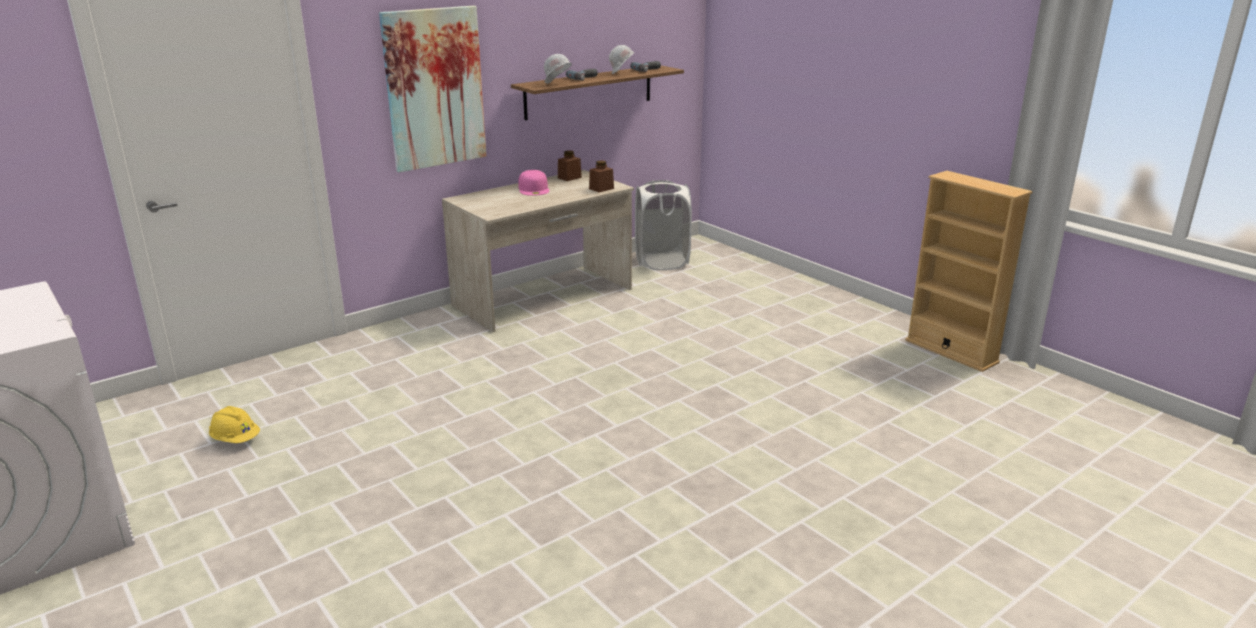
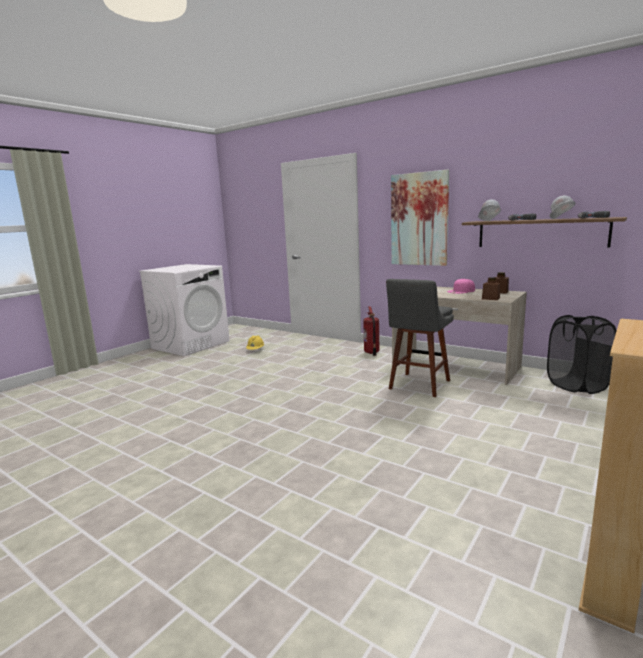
camera: 75 degrees right, 10 degrees down
(416, 334) = (371, 352): none -> fire extinguisher
(588, 333) = (418, 386): none -> grey stool
(661, 262) = (577, 385): white laundry basket -> black laundry basket

